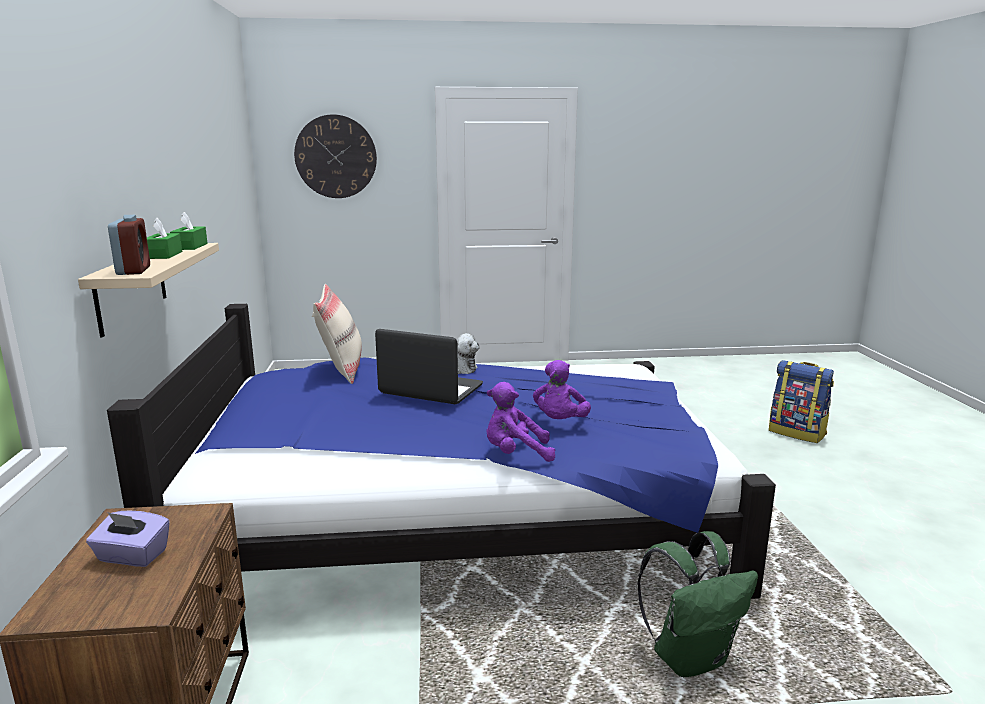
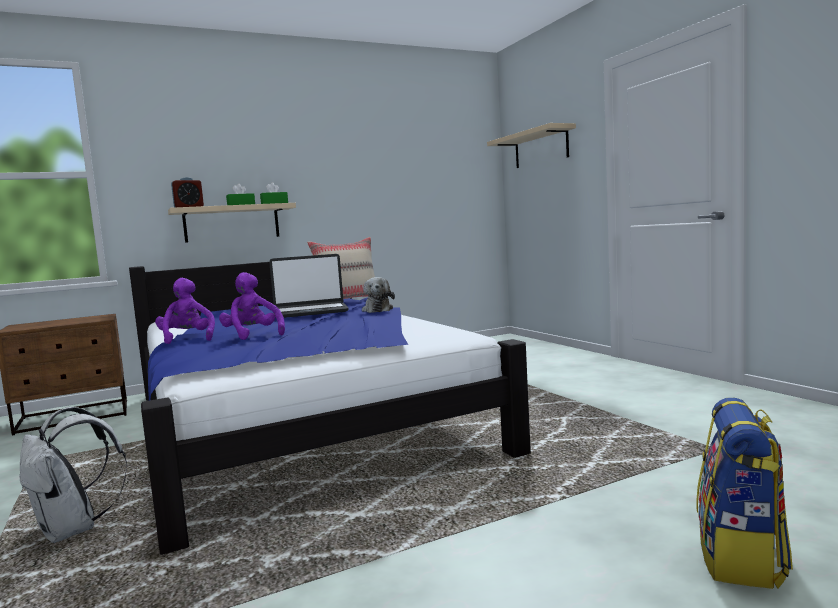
camera: 70 degrees right, 10 degrees down
(132, 556) = (62, 322): purple tissue box -> none
(335, 157) = (541, 148): wall clock -> beige shelf
(430, 390) = (310, 312): laptop -> laptop turned 75 degrees clockwise
(560, 422) = (252, 335): purple plush toy -> purple plush toy turned 60 degrees clockwise
(690, 657) = (73, 530): green backpack -> white backpack

